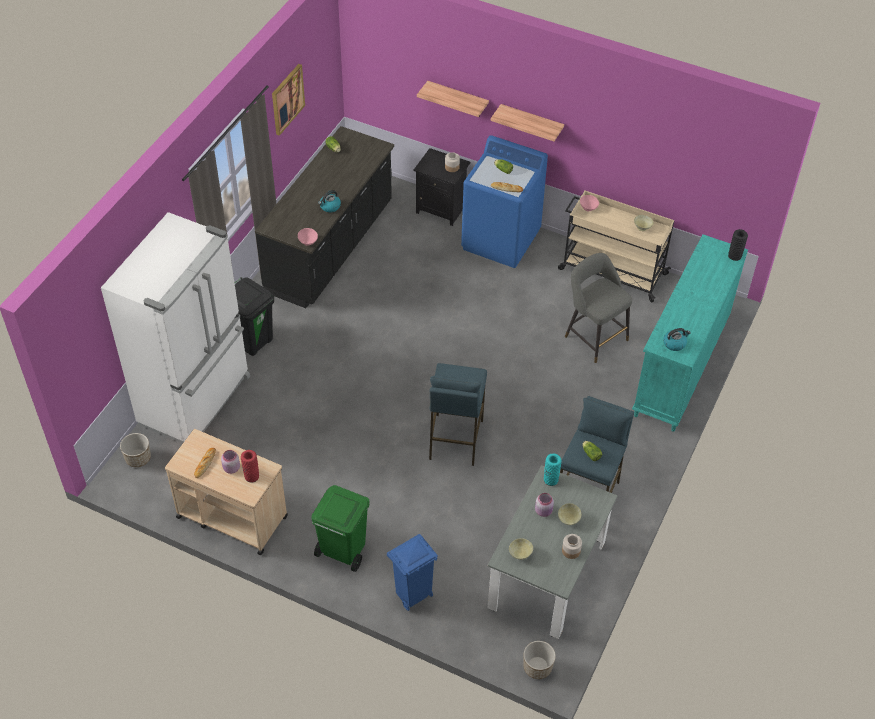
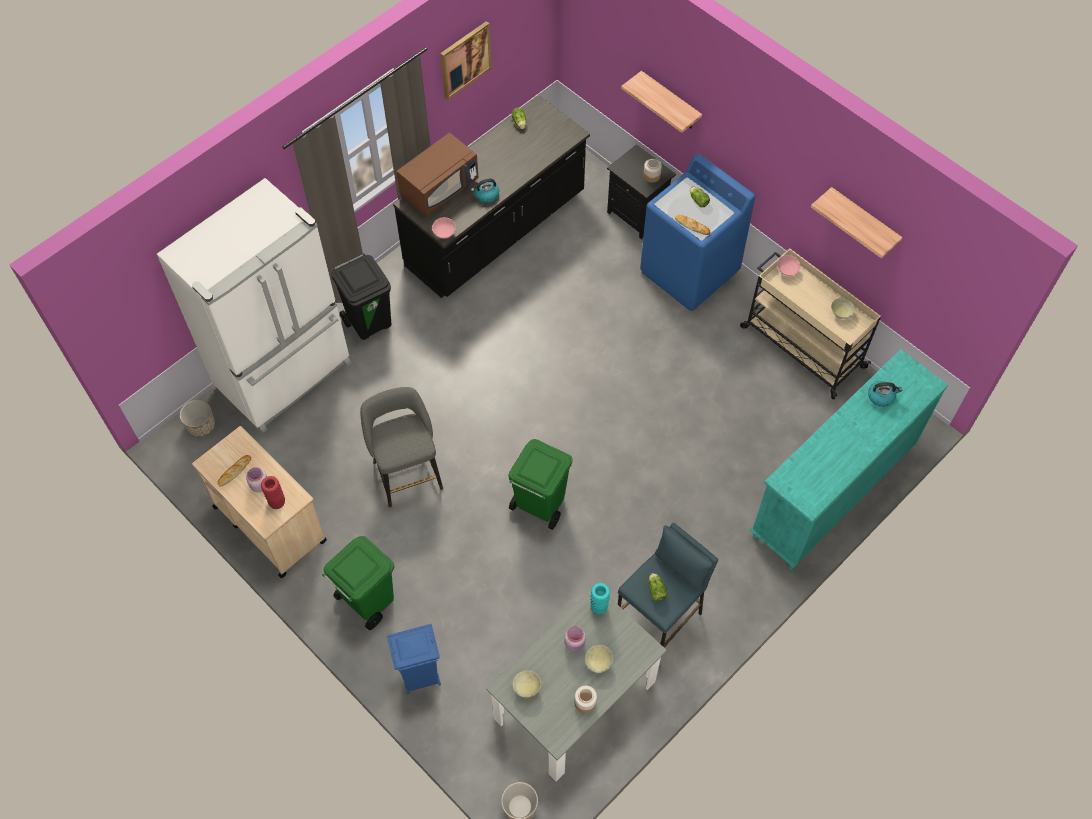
camera: 20 degrees right, 10 degrees up
(289, 210) = (439, 188): none -> brown microwave
(455, 440) = (539, 505): blue stool -> green trash can
(531, 123) = (744, 155): shelf -> shelf (863, 221)
(593, 336) = (747, 423): grey stool -> grey stool (406, 471)
(674, 343) = (805, 484): kettle -> kettle (881, 396)
(735, 256) = (928, 389): black vase -> none

